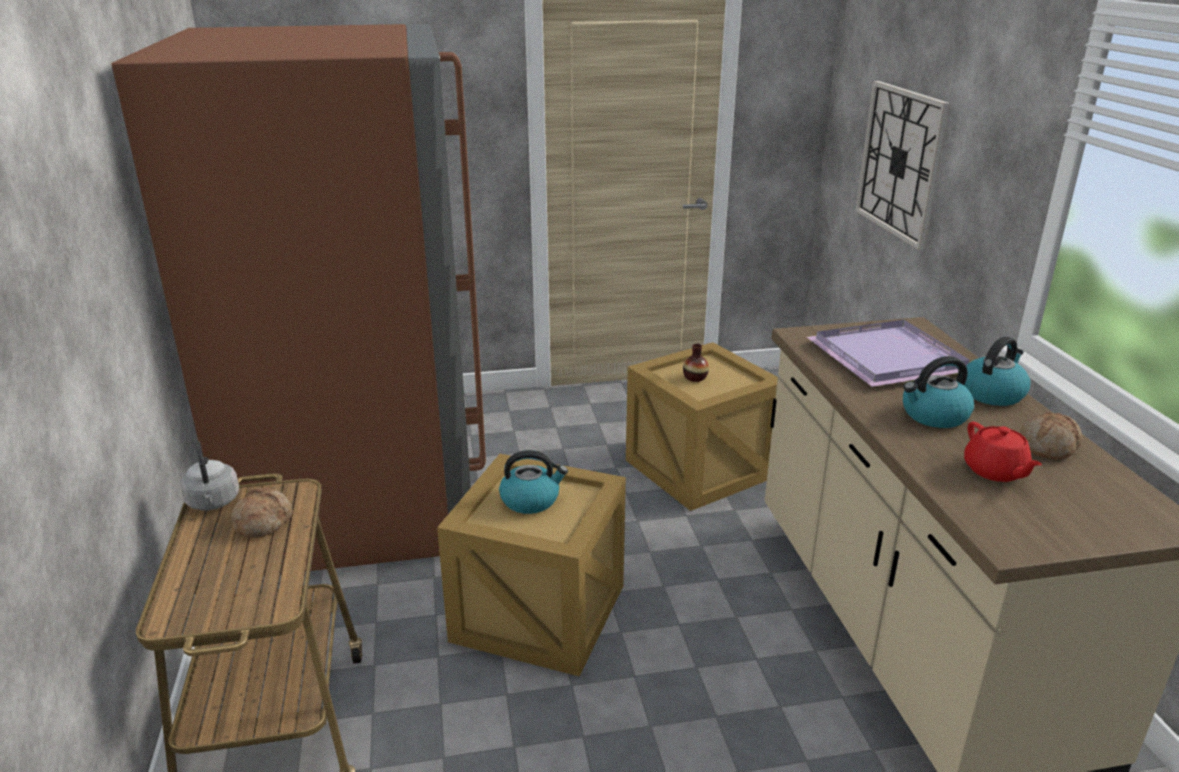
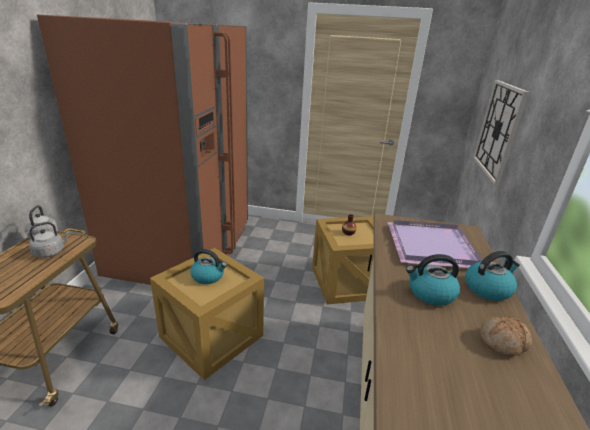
camera: 20 degrees right, 0 degrees up
(263, 522) = (51, 252): bread -> grey kettle
(995, 471) = (443, 350): red teapot -> none

